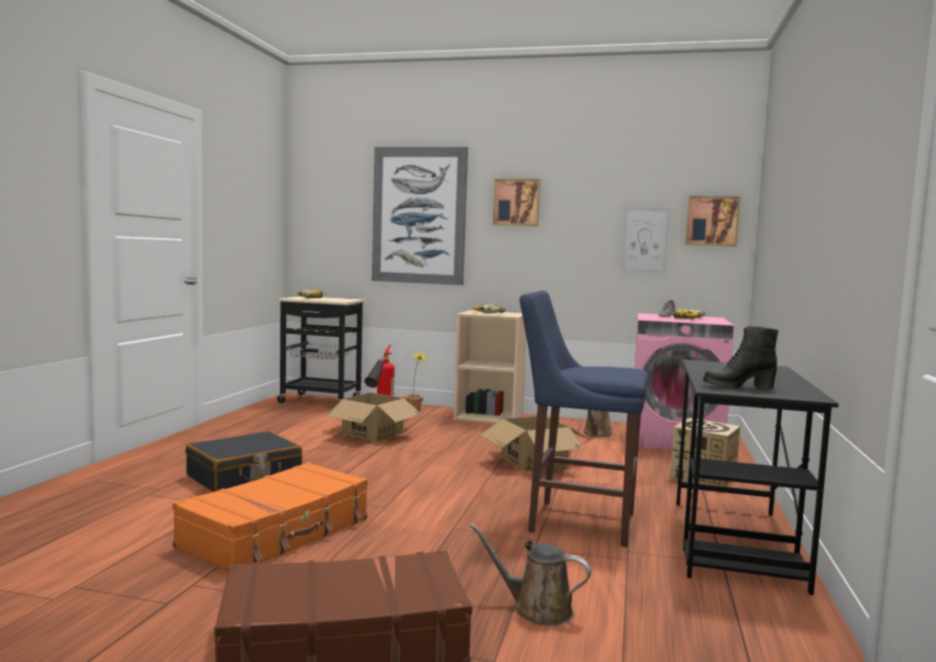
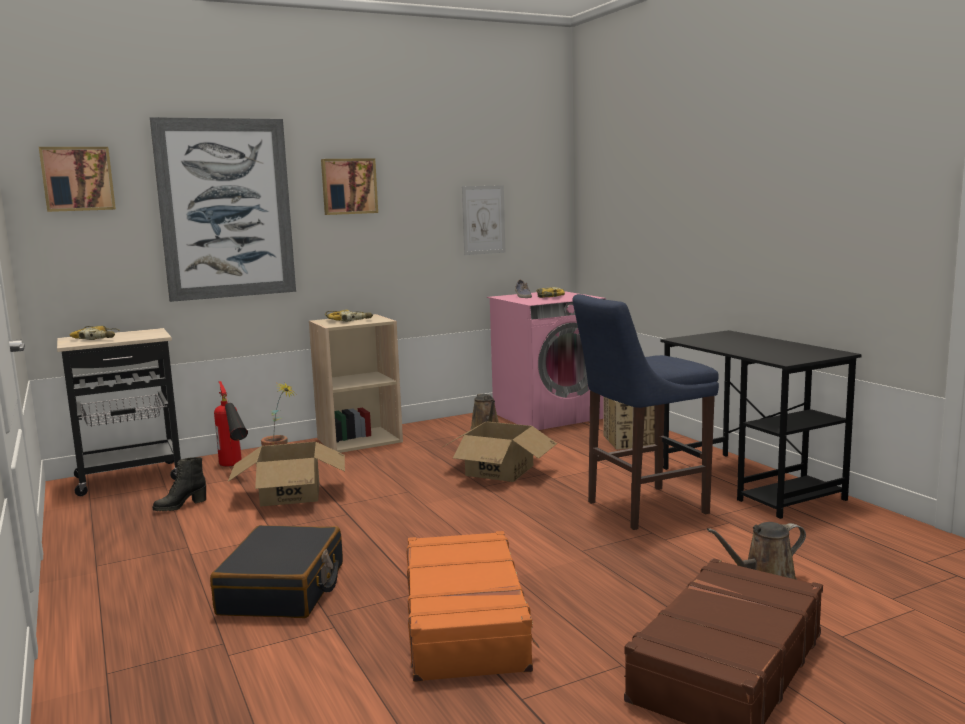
camera: 40 degrees left, 5 degrees up
(712, 221) = (539, 196): picture -> picture (77, 179)
(737, 387) = (784, 355): black boot -> black boot (180, 506)

